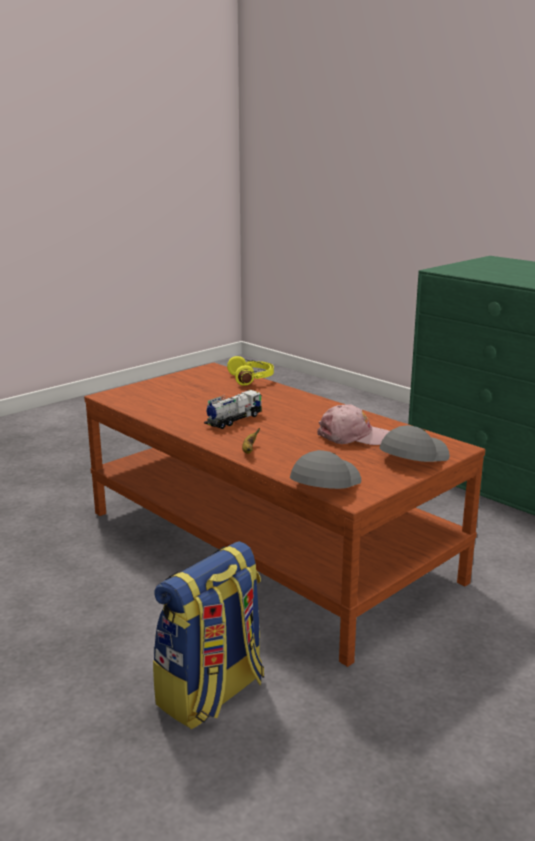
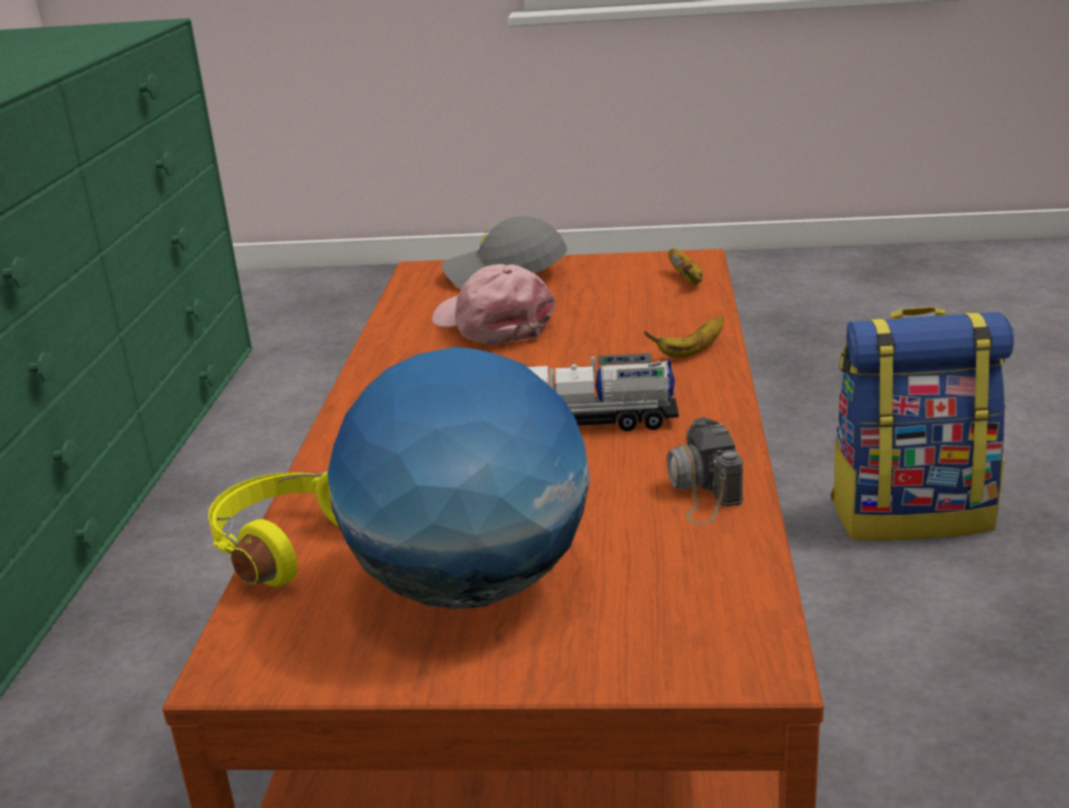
camera: 130 degrees left, 5 degrees up
(168, 416) = (701, 488): none -> camera
(191, 386) = (470, 585): none -> globe
(324, 483) = (687, 280): grey cap -> banana

